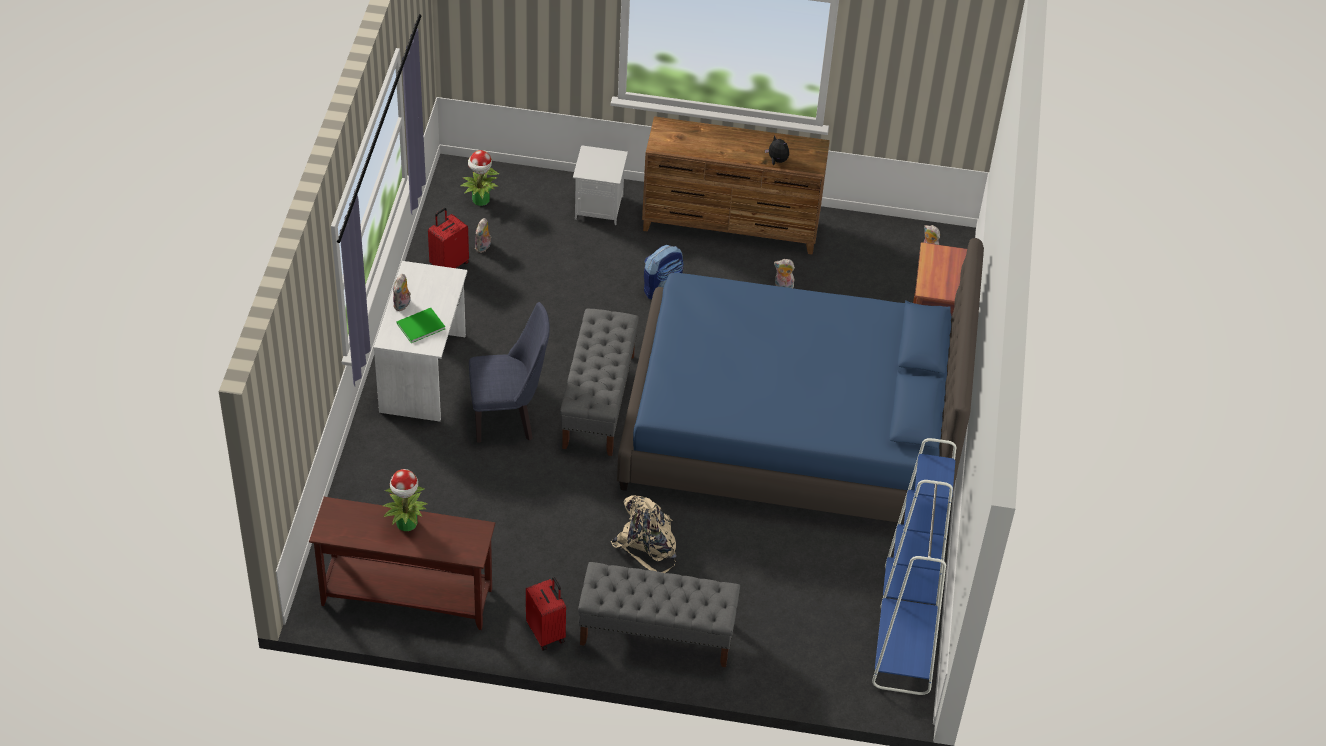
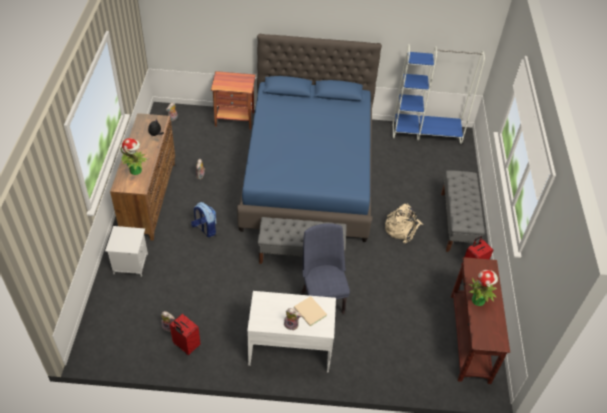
camera: 95 degrees left, 0 degrees up
(419, 326) = (310, 312): green book -> beige book
(481, 200) = (120, 332): potted plant -> potted plant (136, 170)

